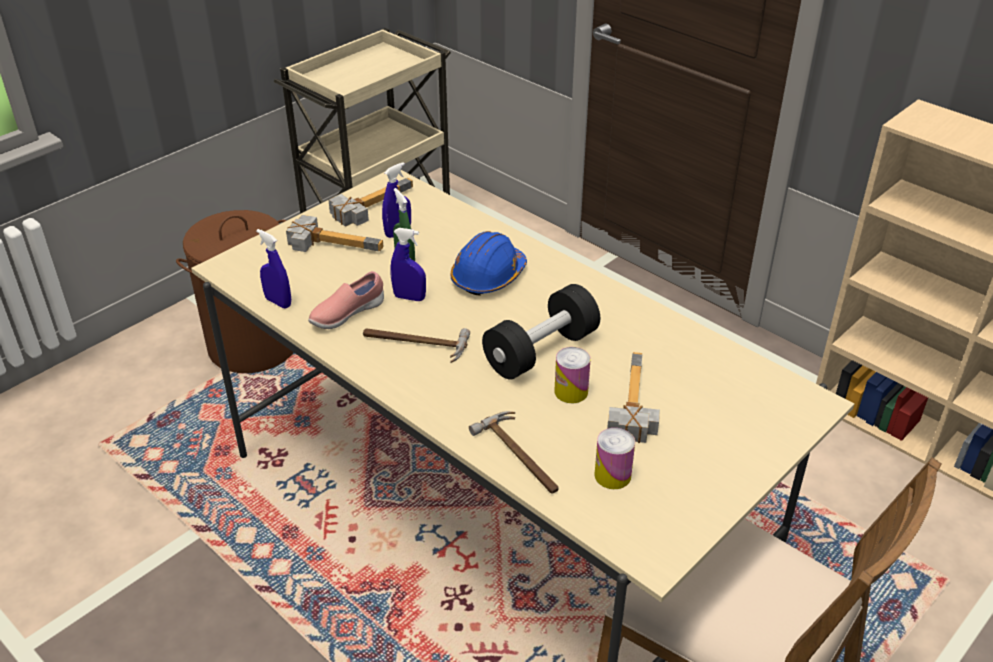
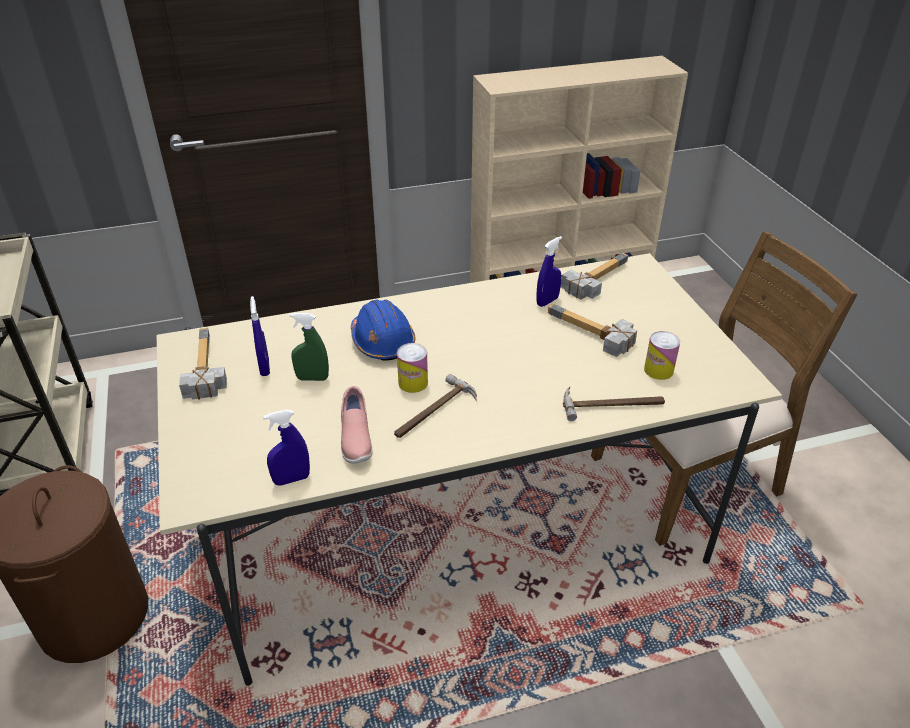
camera: 60 degrees left, 0 degrees up
(335, 242) = (235, 410): hammer -> hammer (593, 278)
(409, 297) = (368, 394): blue spray bottle -> blue spray bottle (547, 301)
(541, 351) = (500, 351): black dumbbell -> none
(571, 391) = (558, 354): can -> can (413, 383)

